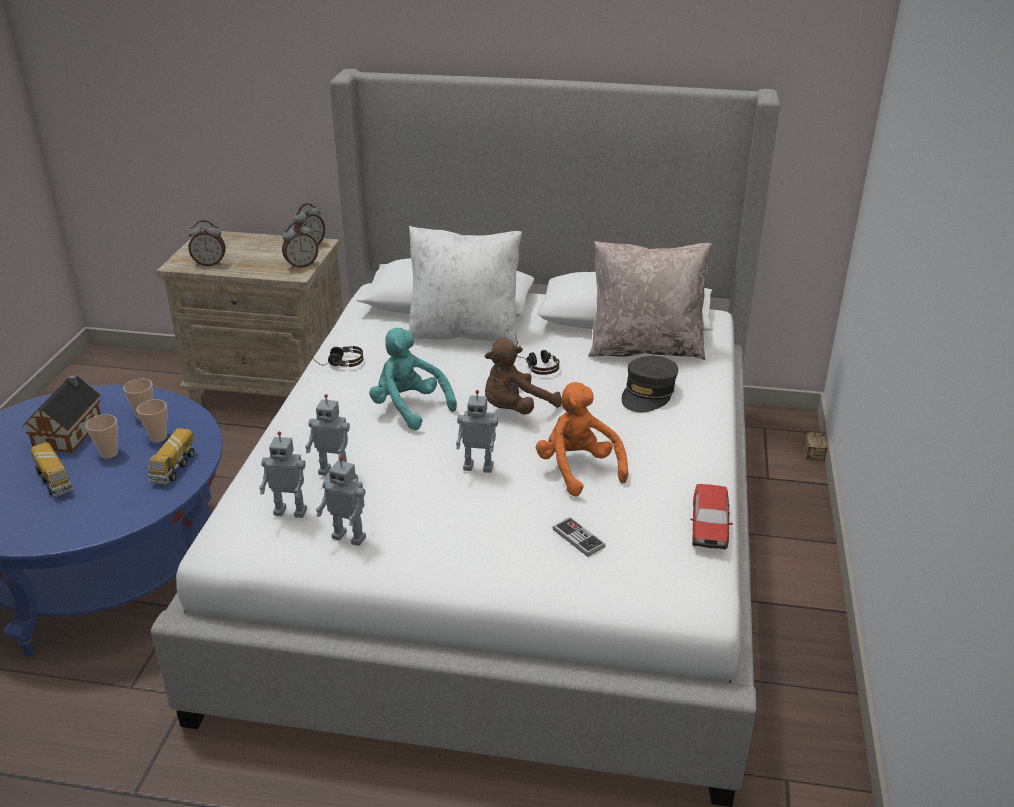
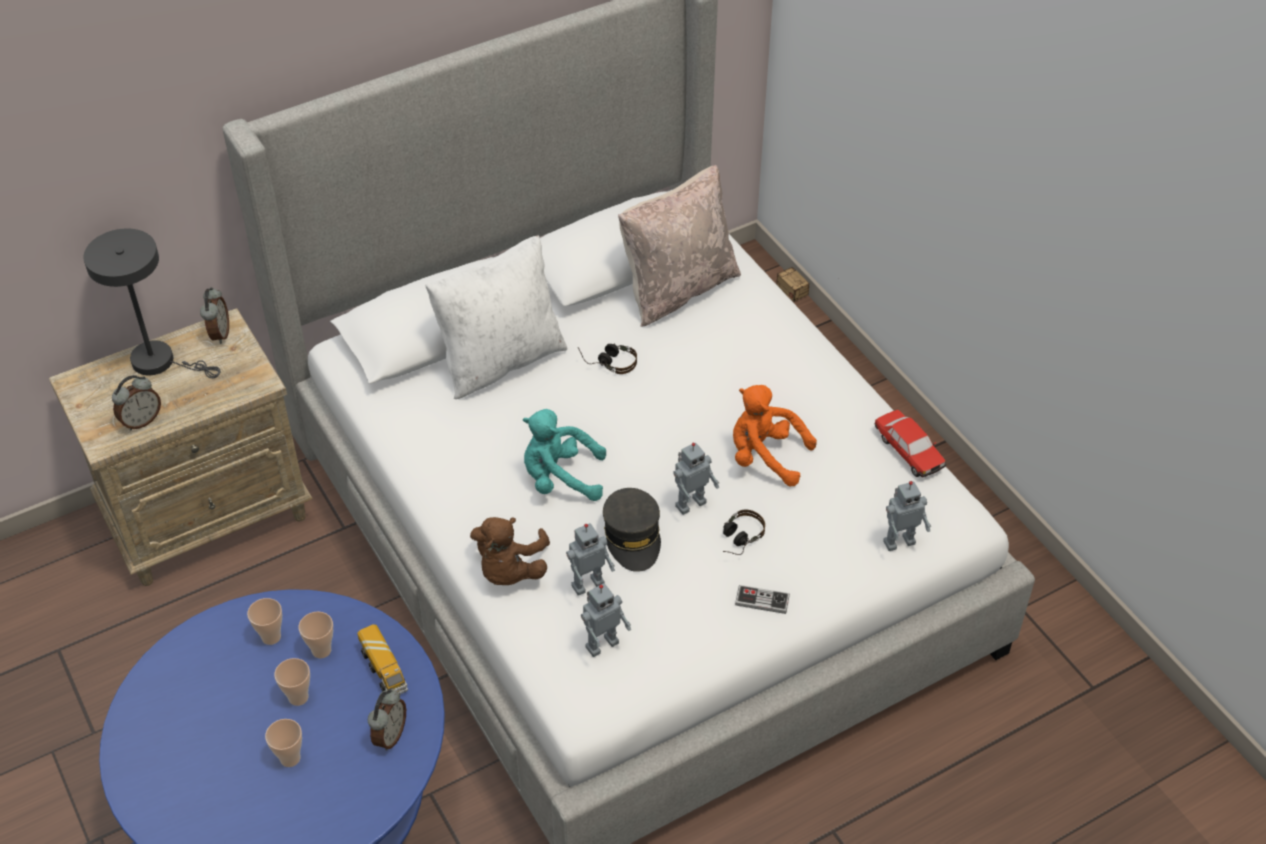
camera: 40 degrees left, 15 degrees up
(55, 481) = (290, 758): toy truck -> cup
(70, 431) = (221, 701): toy house -> none
(261, 244) = (160, 361): none -> grey table lamp
(301, 265) = (248, 367): alarm clock -> alarm clock (389, 735)
(337, 363) = (428, 467): headphones -> headphones (737, 540)
(350, 537) = (674, 634): toy robot -> toy robot (898, 541)
(515, 409) = (648, 424): brown plush toy -> brown plush toy (509, 570)
(578, 538) = (835, 522): game controller -> game controller (762, 600)
(648, 394) = (734, 342): grey cap -> grey cap (633, 537)

